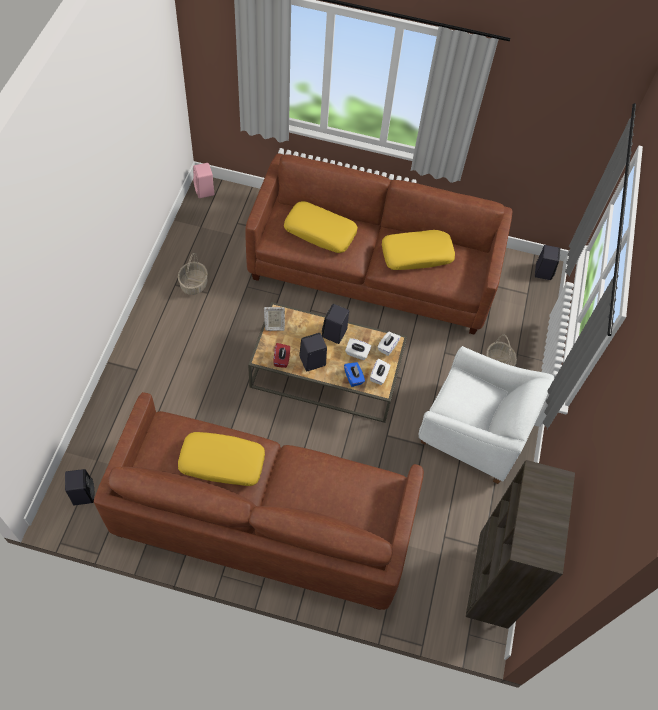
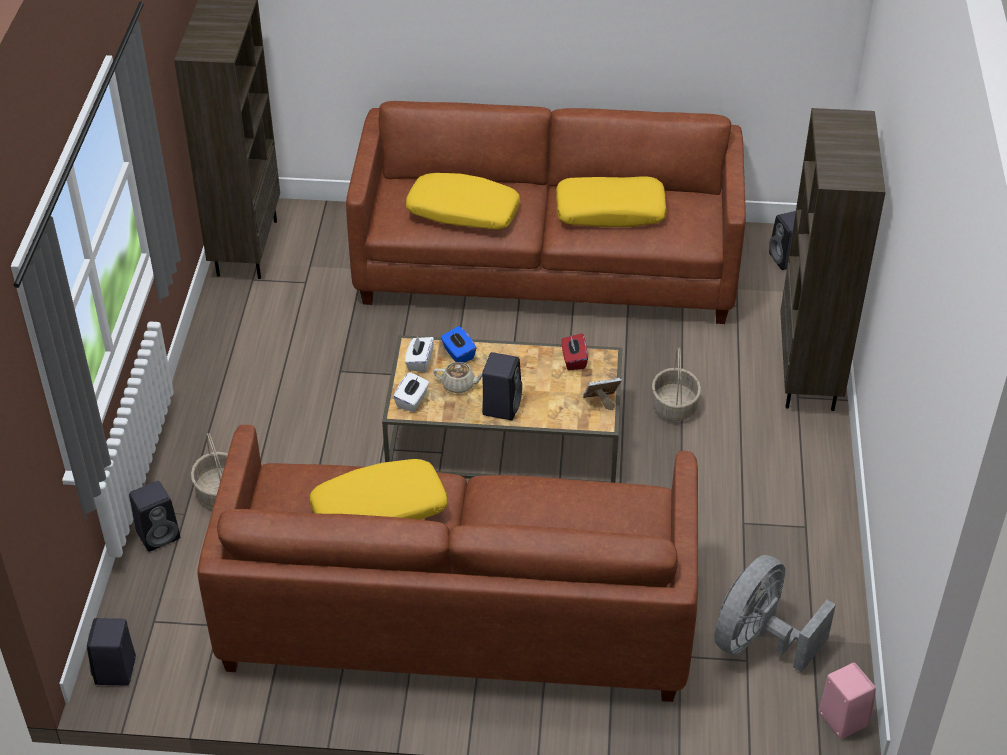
camera: 175 degrees right, 15 degrees down
(121, 385) = (809, 375): none -> brown bookcase
(193, 284) = (774, 533): basket -> basket (674, 407)
(227, 230) = (758, 641): none -> grey fan
(311, 361) = (527, 364): black speaker -> black speaker (159, 534)
(320, 232) = (564, 520): yellow pillow -> yellow pillow (462, 212)
(357, 353) = (459, 385): white tissue box -> beige teapot
(473, 431) = (263, 397): white armchair -> none

